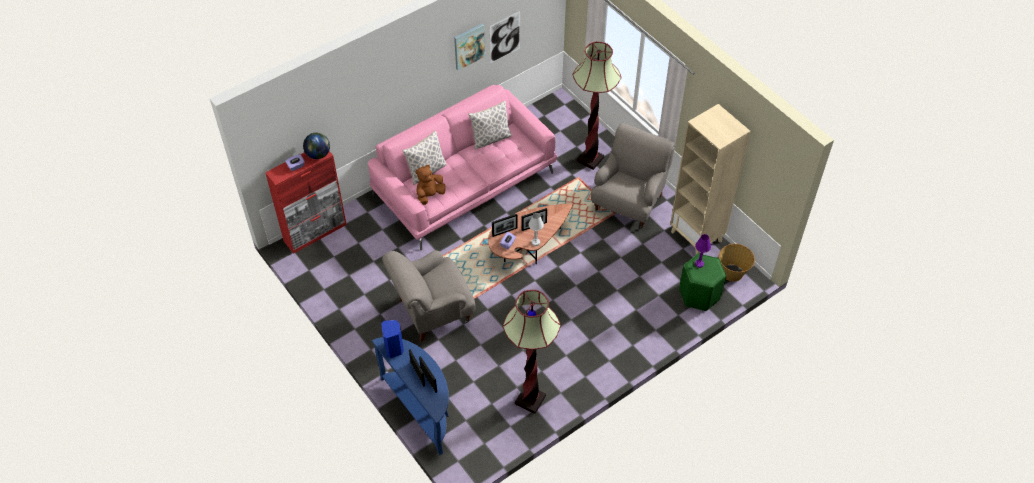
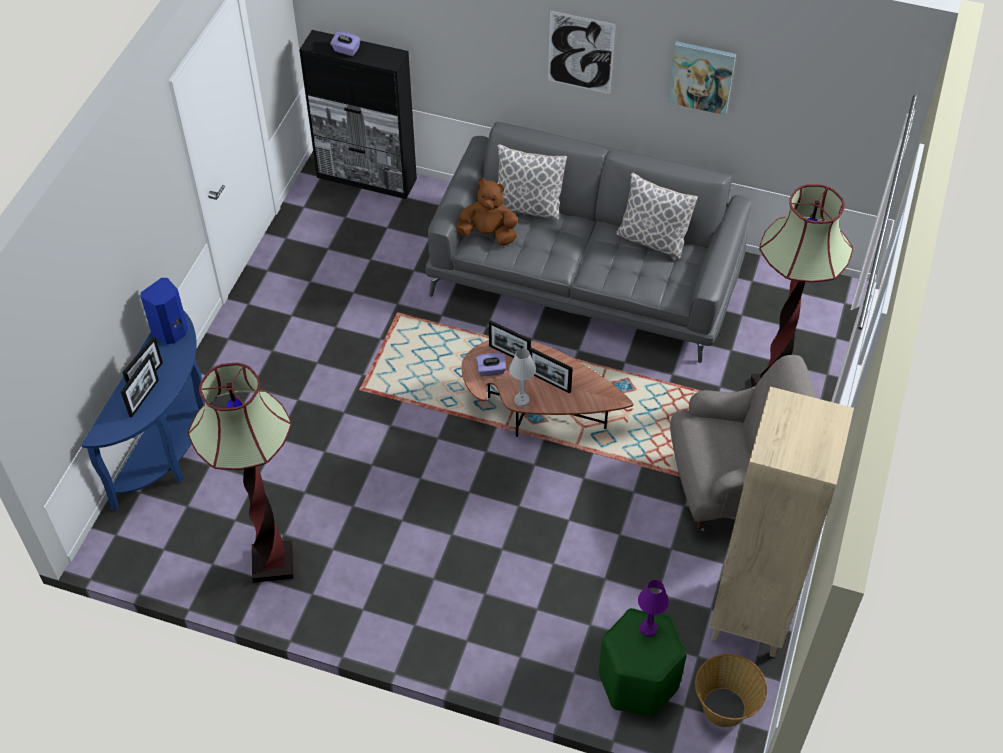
camera: 55 degrees right, 0 degrees up
(315, 233) = (367, 178): red cabinet -> black cabinet
(318, 154) = (384, 58): globe -> none
(432, 311) = (338, 367): grey armchair -> none
(465, 183) = (586, 276): pink sofa -> grey sofa
(505, 37) = (776, 110): picture -> picture (580, 53)

